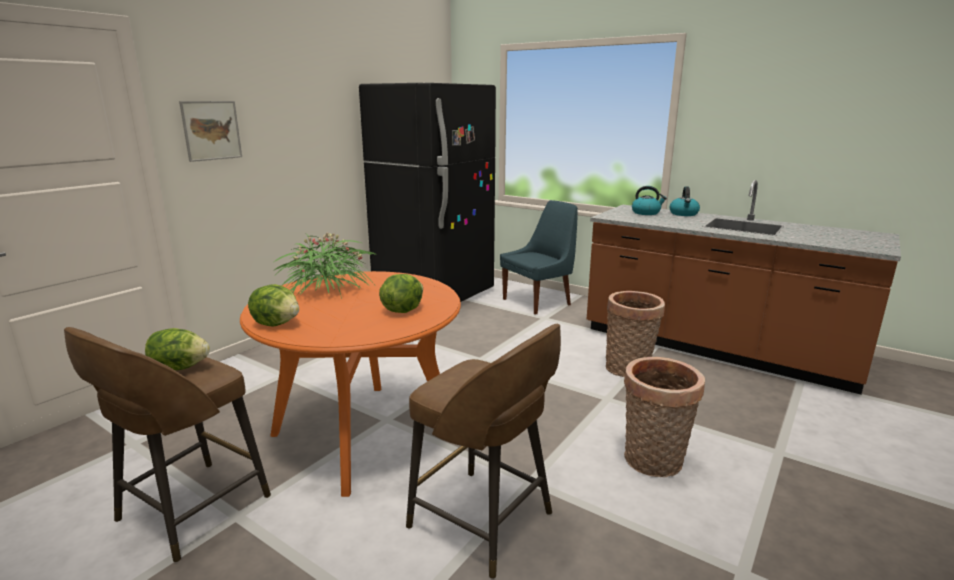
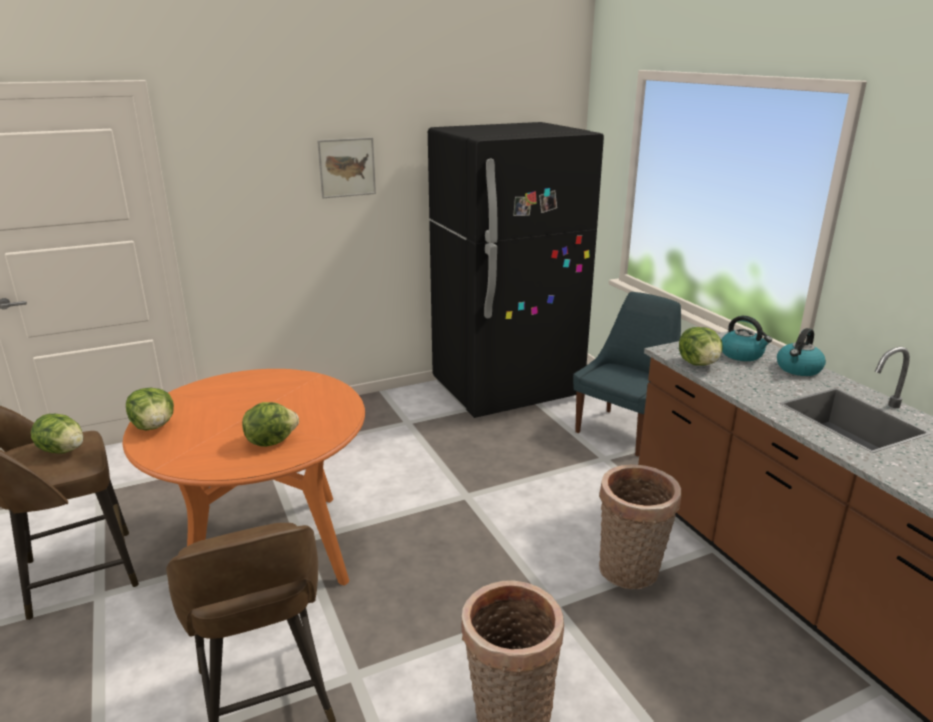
camera: 30 degrees right, 5 degrees up
(211, 130) = (232, 189): picture -> picture (347, 167)
(327, 289) = (249, 391): potted plant -> none
(538, 301) = (624, 431): blue chair -> blue chair turned 45 degrees counterclockwise
(632, 219) = (699, 363): none -> lettuce

